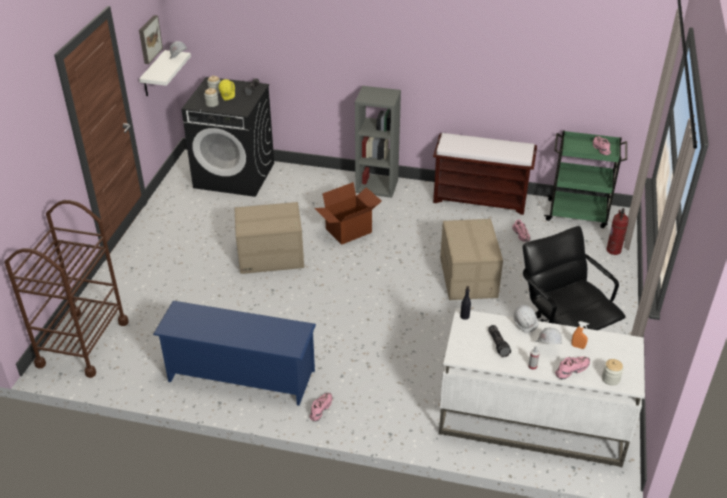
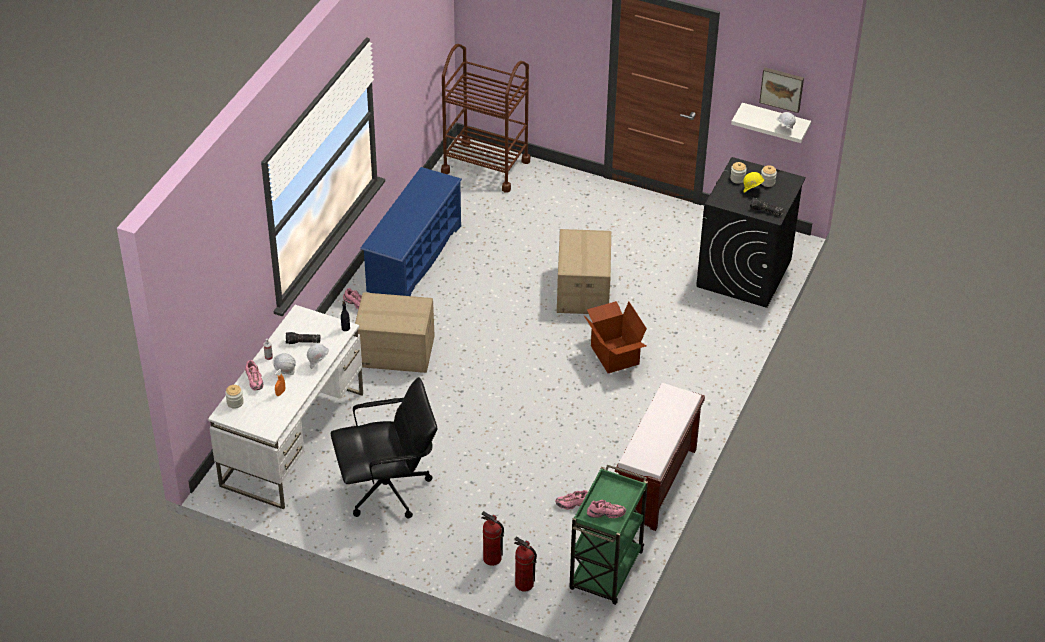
camera: 100 degrees right, 5 degrees up
(377, 186) = (701, 392): grey bookcase -> none
(469, 277) = (508, 439): cardboard box -> cardboard box (395, 352)
(599, 270) = (492, 559): none -> fire extinguisher

